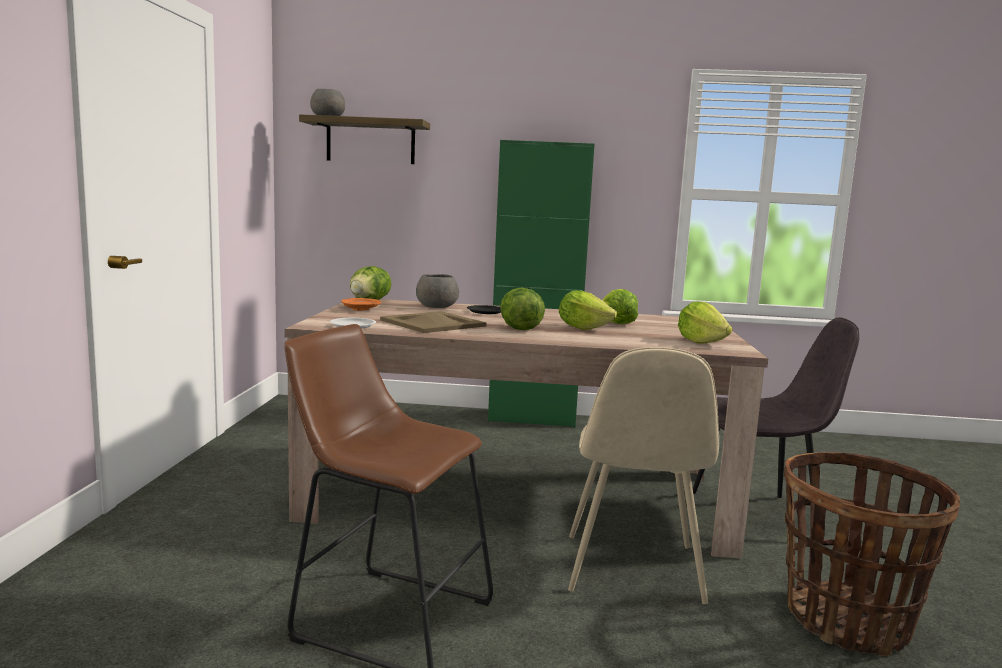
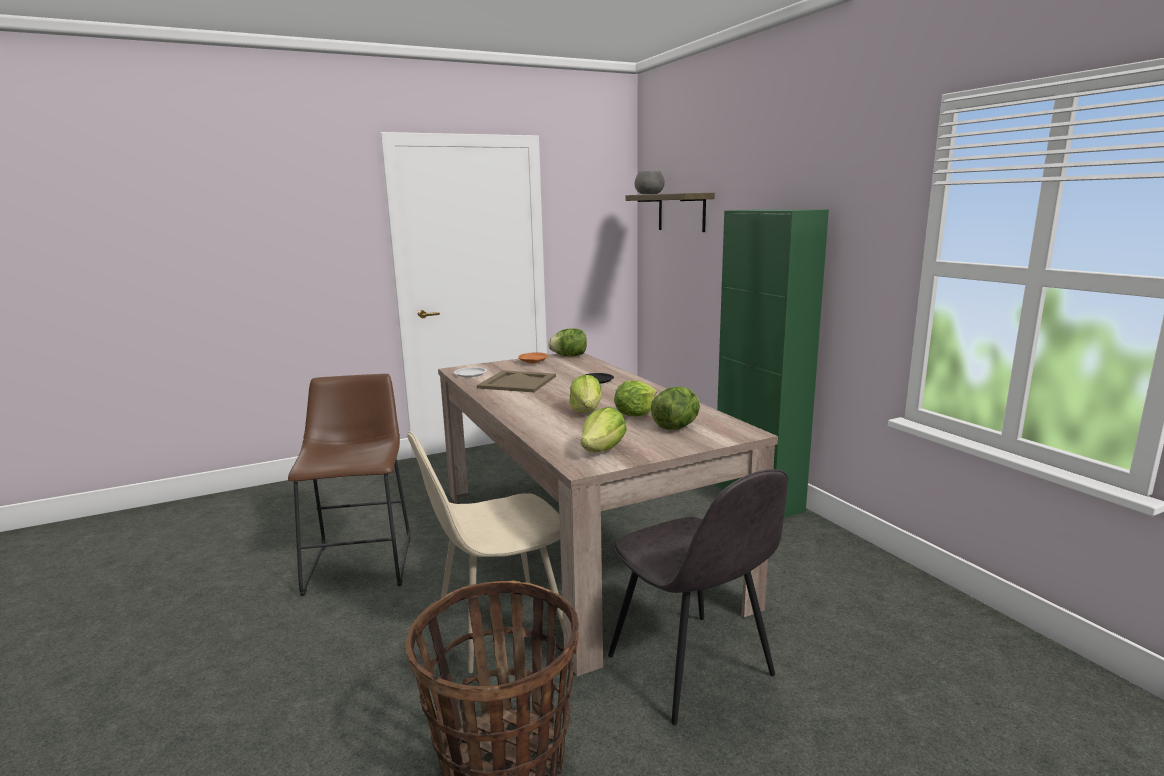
camera: 60 degrees right, 5 degrees up
(436, 306) = (588, 368): grey bowl -> none
(519, 329) = (542, 400): lettuce -> lettuce (676, 427)

